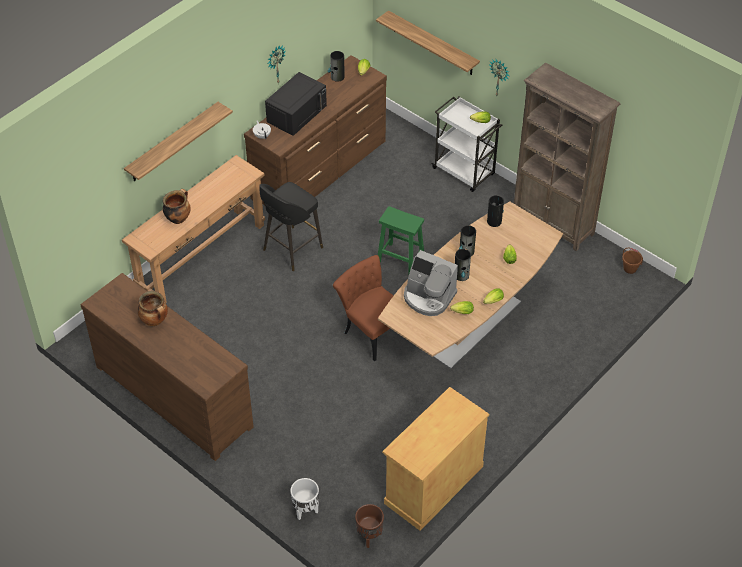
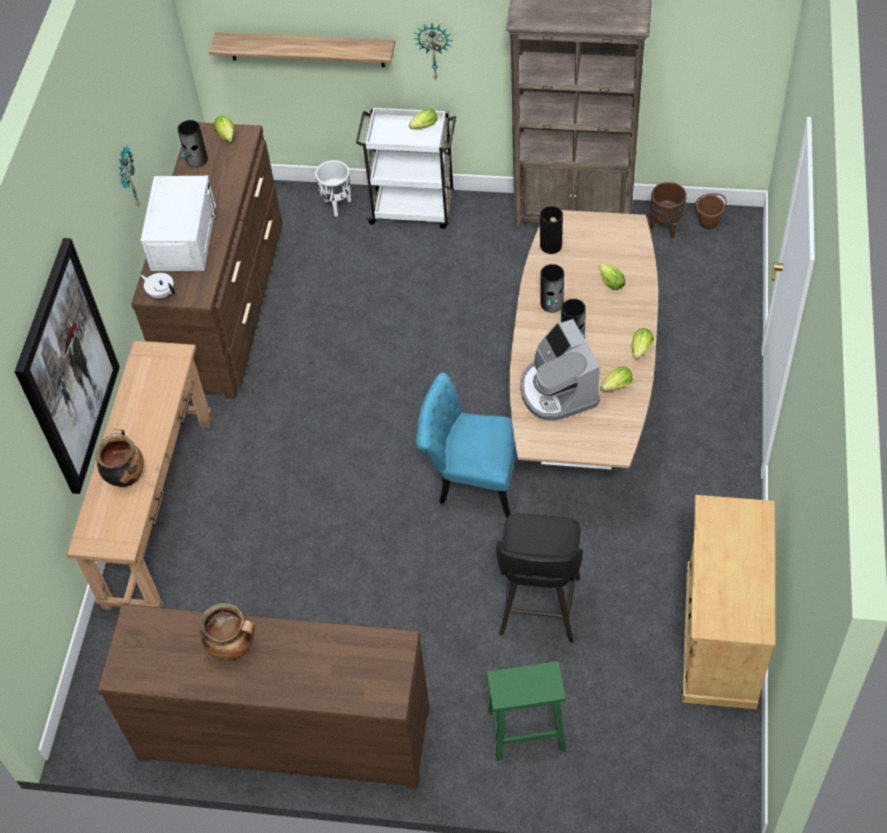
camera: 30 degrees left, 5 degrees up
(173, 142) = (67, 368): shelf -> picture
(291, 249) = (277, 431): black stool -> black stool (539, 609)
(296, 113) = (183, 237): black microwave -> white microwave
(305, 511) = (594, 779): white planter -> white planter (337, 205)
(369, 537) = (703, 760): brown planter -> brown planter (665, 228)
(371, 330) = (471, 479): brown chair -> turquoise chair
(399, 259) = (427, 364): green stool -> green stool (525, 730)
(428, 297) = (557, 391): coffee machine -> coffee machine turned 75 degrees clockwise

